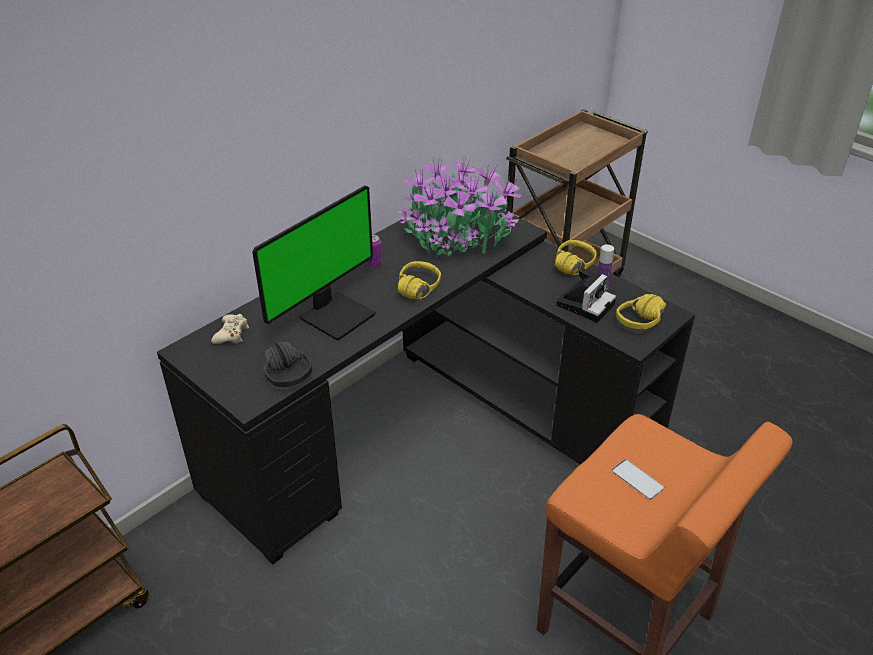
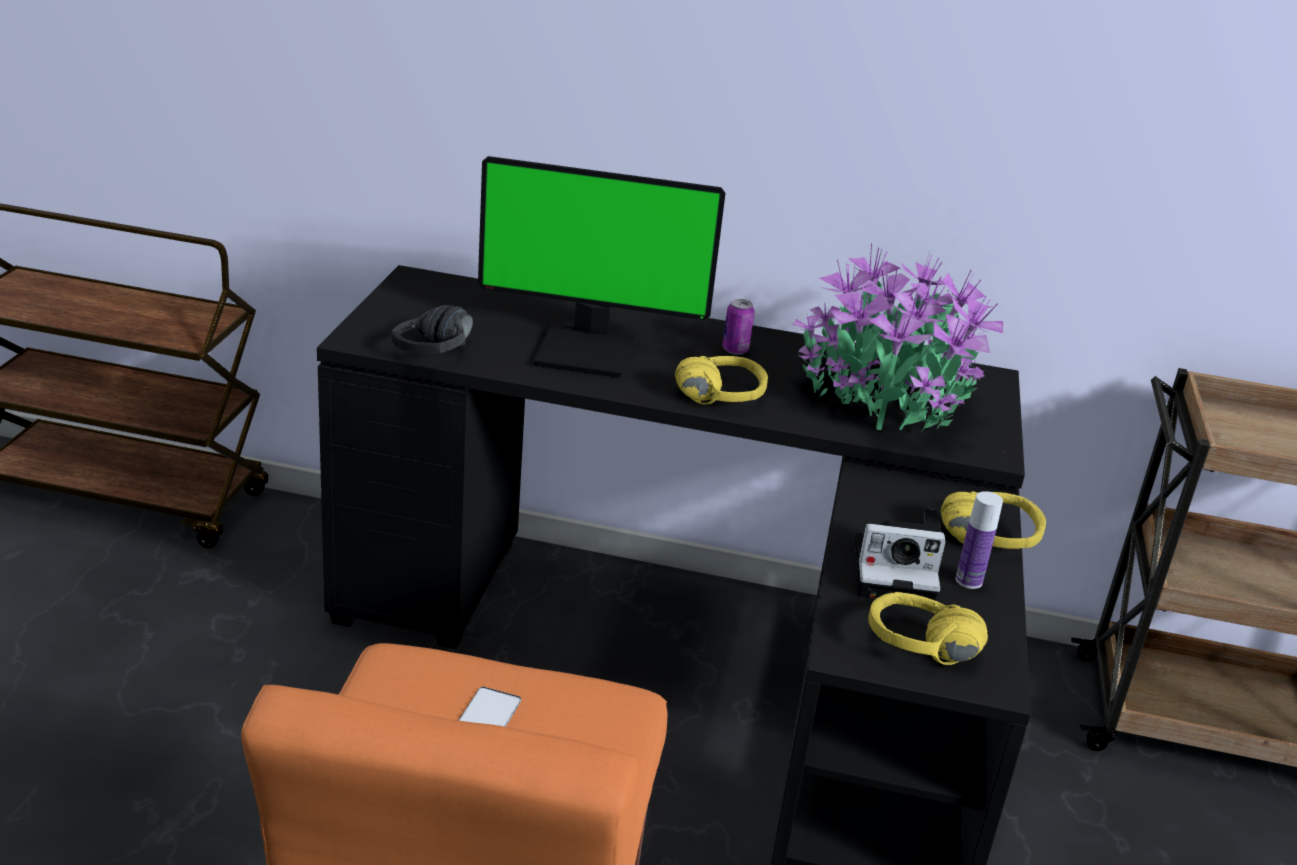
camera: 55 degrees right, 10 degrees down
(231, 334) = (474, 296): beige game controller -> none

